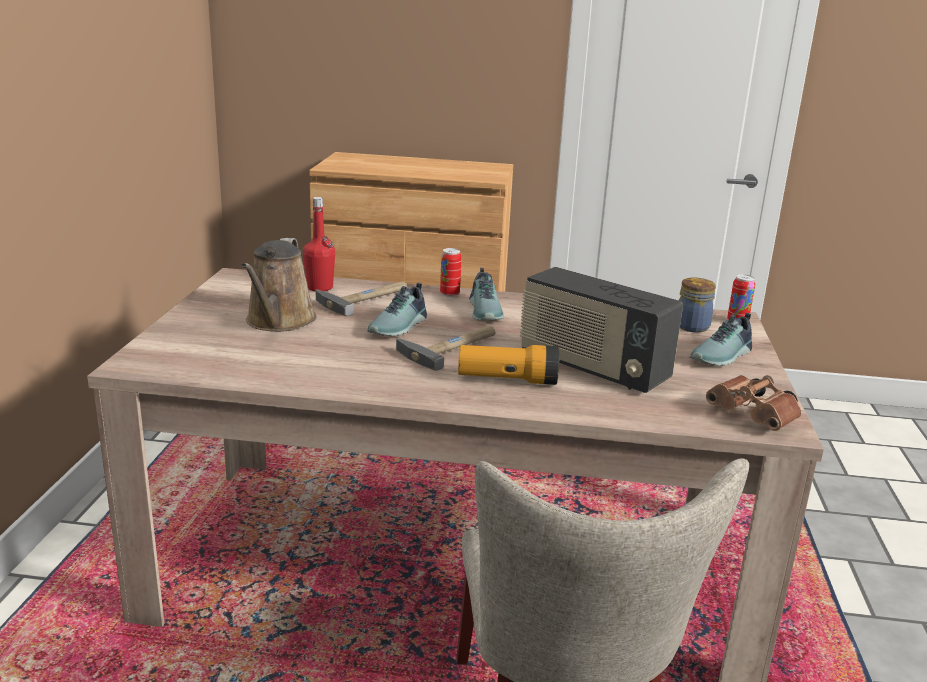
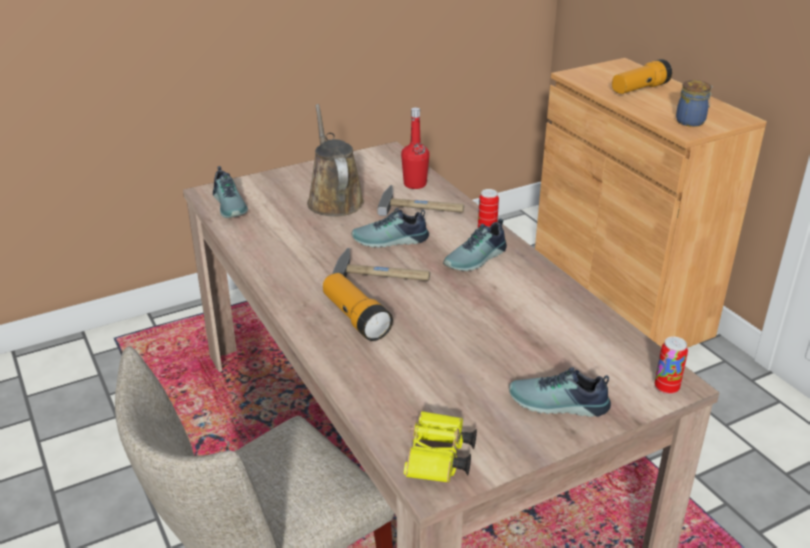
camera: 55 degrees right, 10 degrees up
(185, 364) = (231, 205): none -> shoe
(279, 322) = (334, 200): brown watering can -> brown watering can turned 105 degrees clockwise
(398, 165) = (639, 89): none -> flashlight
(592, 368) = (430, 346): radio -> none
(692, 326) = (610, 365): jar -> jar (691, 121)
(755, 417) = (438, 460): brown binoculars -> yellow binoculars

